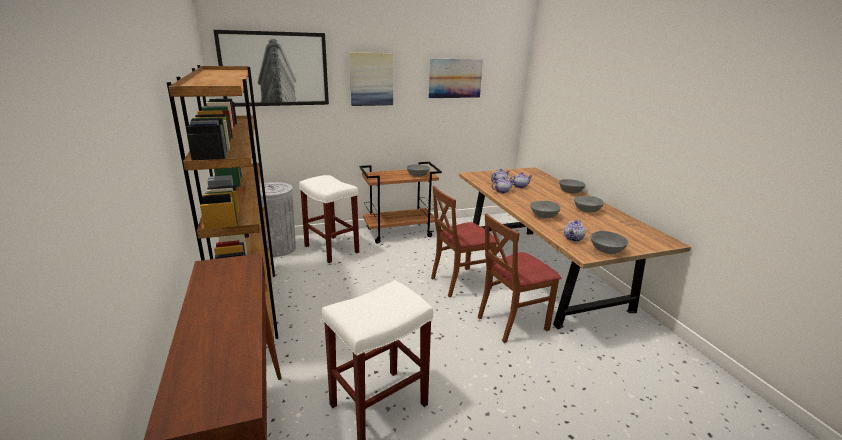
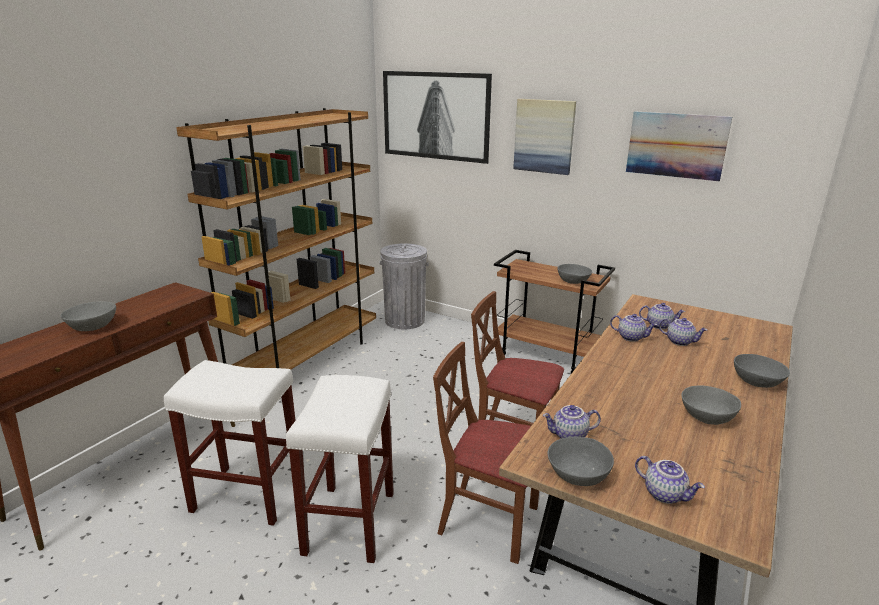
camera: 50 degrees right, 0 degrees up
(331, 249) = (446, 341): white stool -> white stool (349, 521)
(543, 216) = (607, 390): grey bowl -> grey bowl (92, 326)
(634, 241) = (665, 494): none -> teapot

